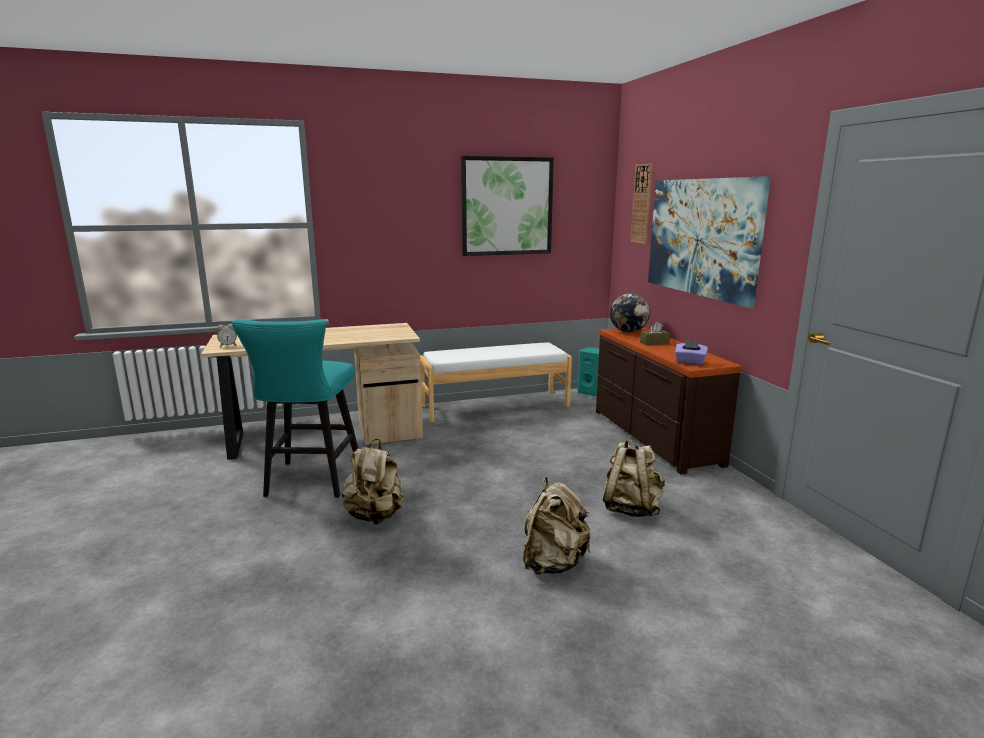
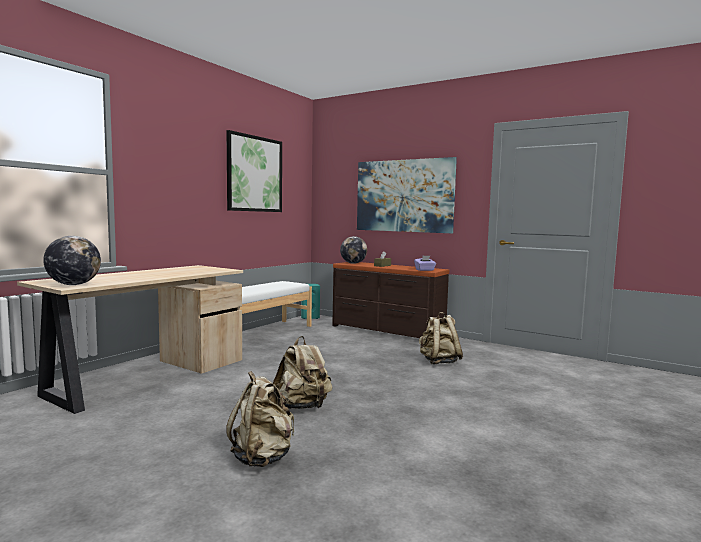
camera: 40 degrees left, 10 degrees down
(228, 346) = (73, 285): alarm clock -> globe
(310, 482) = (204, 405): turquoise stool -> none
(553, 563) = (451, 394): beige backpack -> beige backpack (263, 457)
(642, 204) = (343, 178): wall clock -> none

